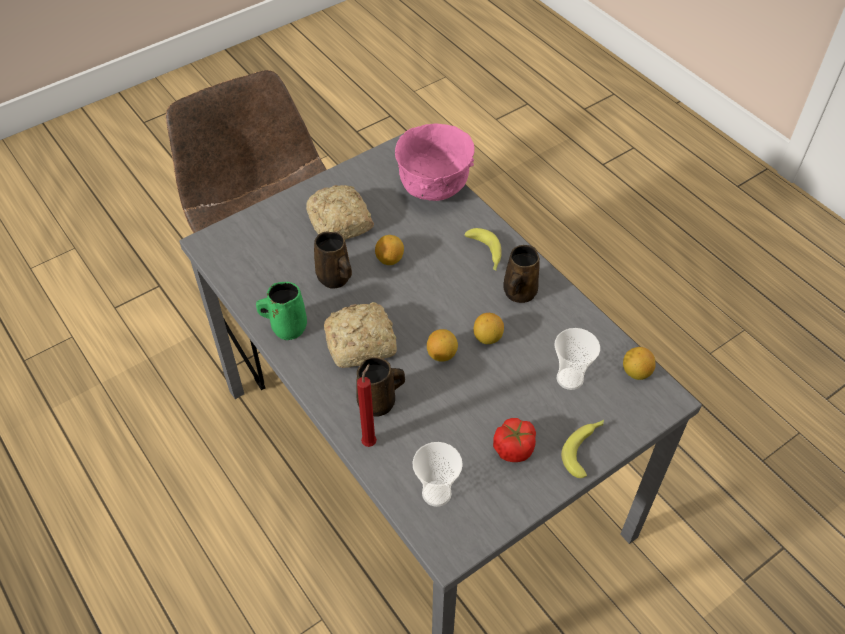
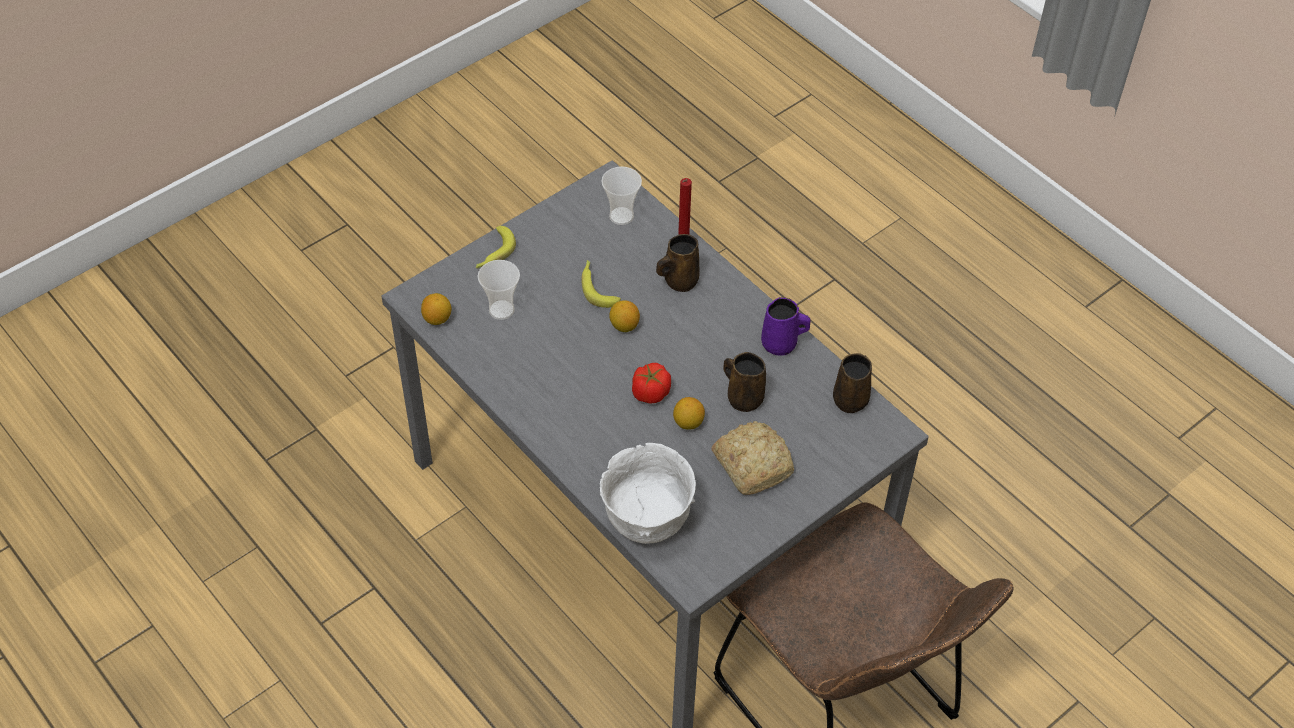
camera: 175 degrees right, 0 degrees up
(287, 327) = (781, 344): green mug -> purple mug
(363, 343) = (702, 332): bread -> none
(433, 188) = (647, 519): pink bowl -> white bowl
(485, 254) = (582, 435): banana -> banana (597, 287)
(487, 338) = (579, 344): lemon -> none
(514, 448) = (556, 251): tomato -> tomato (650, 393)
(518, 293) = (547, 392): brown mug -> brown mug (851, 399)

